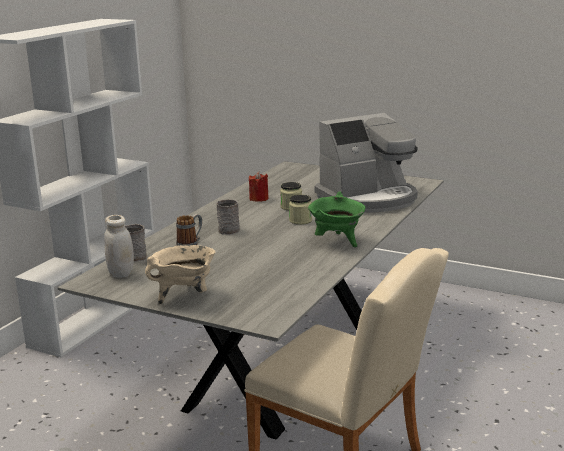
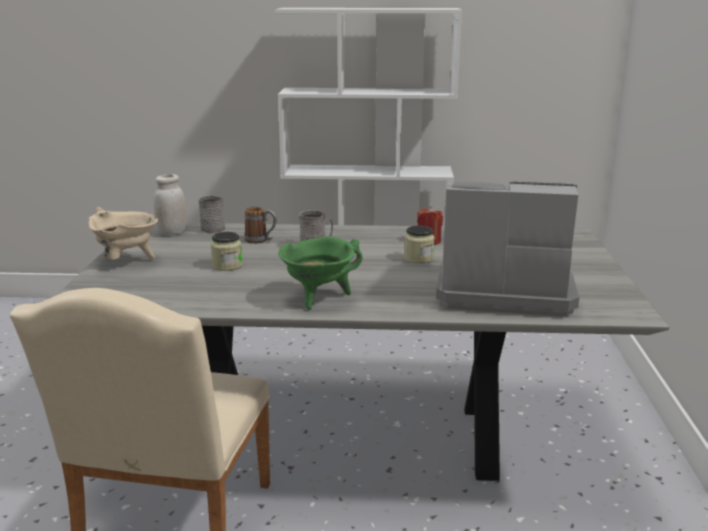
camera: 65 degrees right, 0 degrees up
(300, 220) = (375, 270): jar -> jar (227, 266)
(368, 199) = (502, 291): coffee machine -> coffee machine turned 150 degrees clockwise

